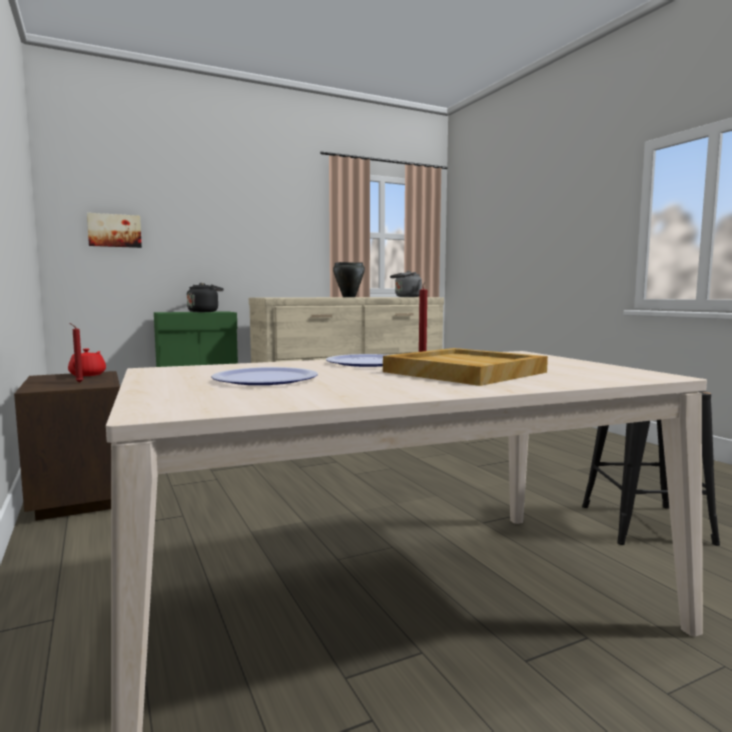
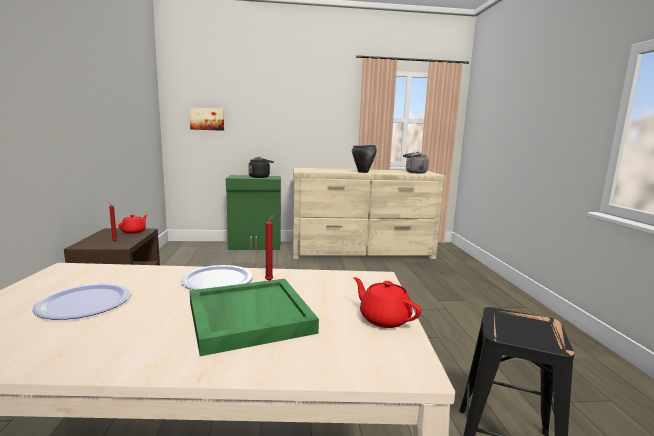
camera: 20 degrees right, 5 degrees up
(462, 372) = (248, 317): beige tray -> green tray
(579, 365) = (384, 319): none -> red teapot

